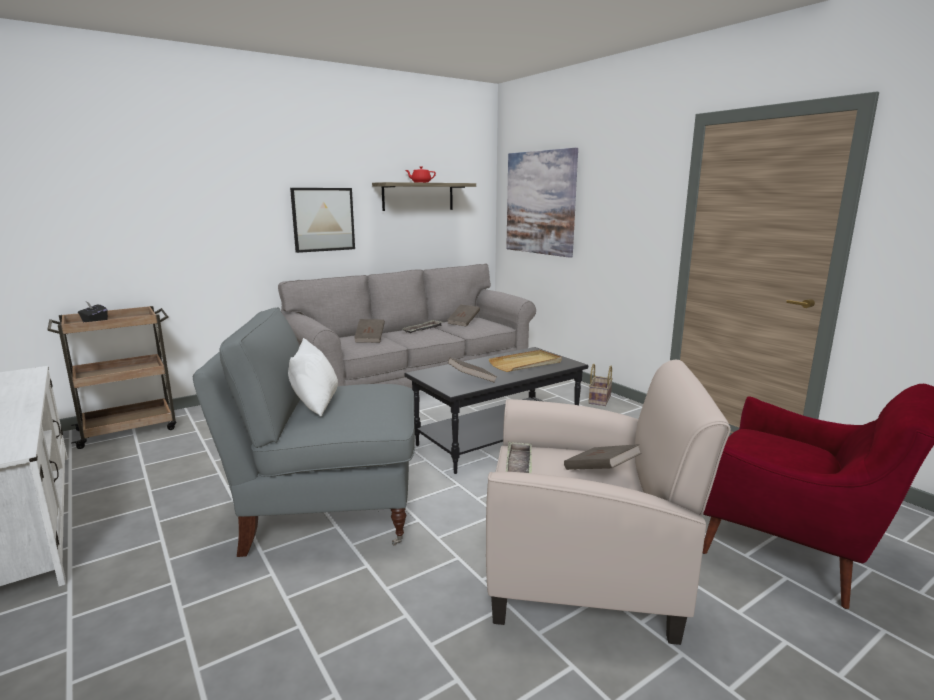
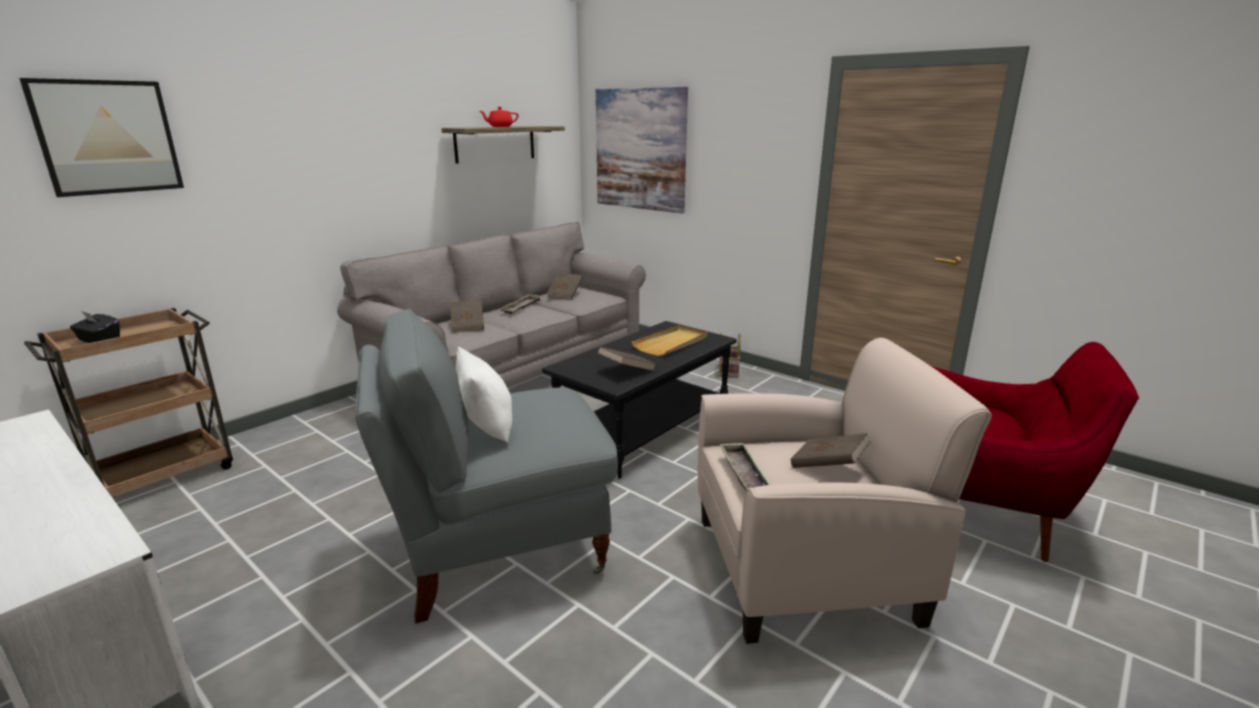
camera: 15 degrees left, 5 degrees up
(323, 219) = (386, 177): picture -> picture (107, 137)

